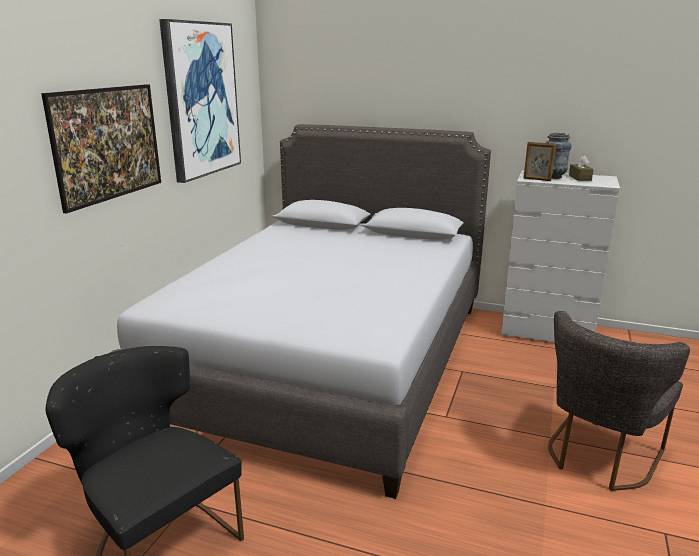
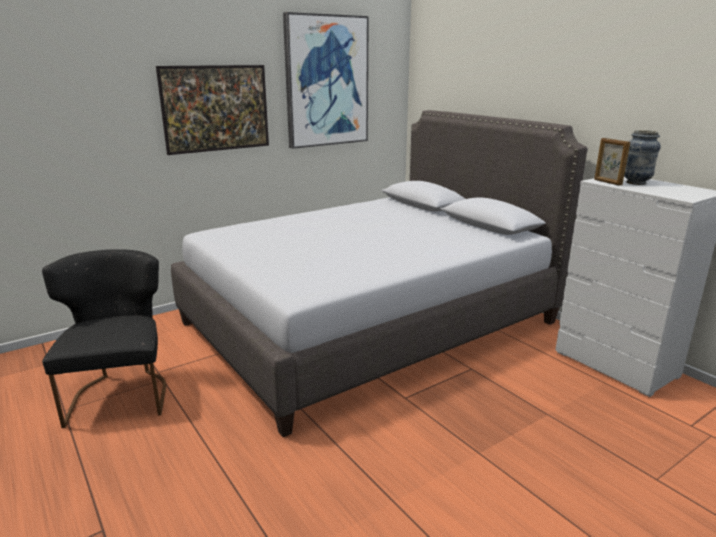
camera: 35 degrees right, 0 degrees up
(580, 178) = (668, 187): brown tissue box -> none
(598, 458) = (504, 491): grey chair -> none

